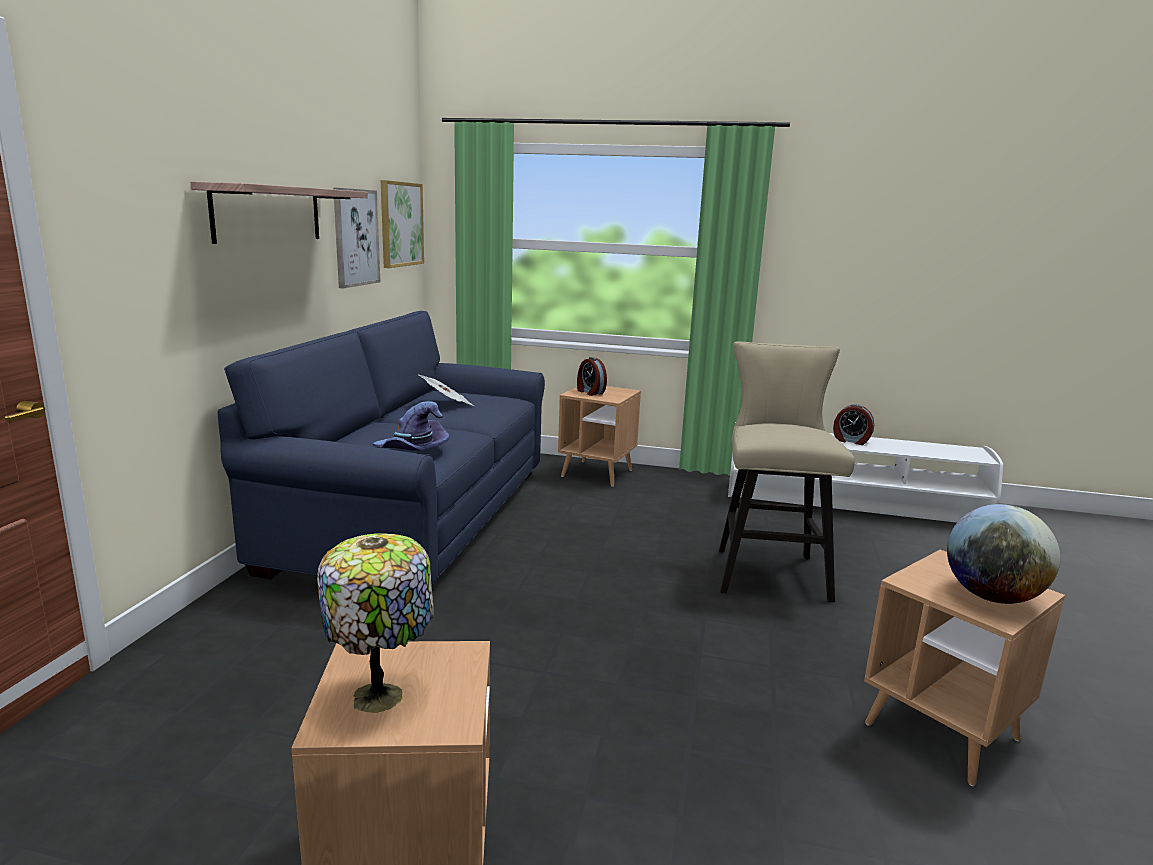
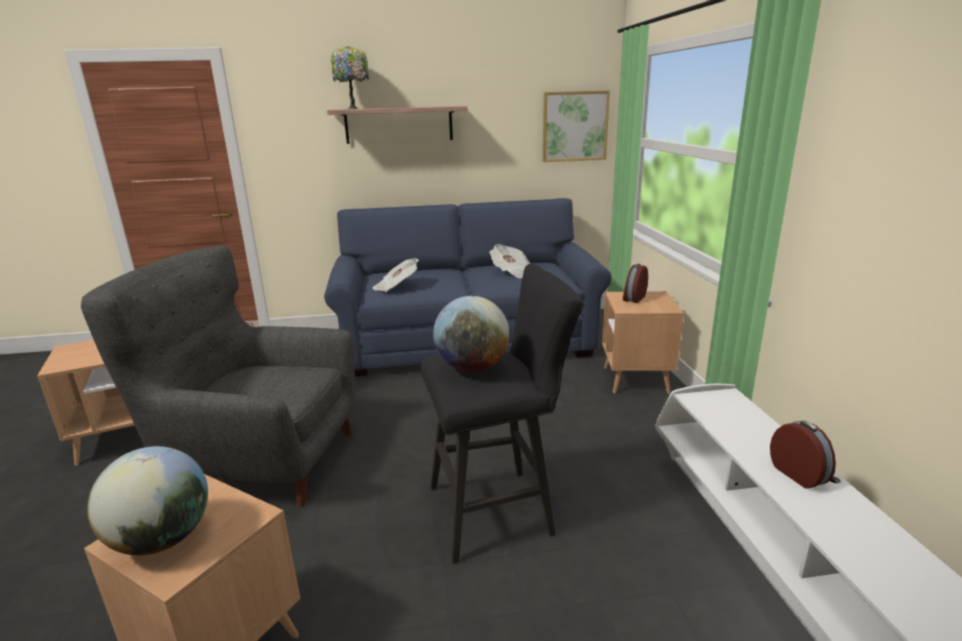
camera: 70 degrees right, 5 degrees up
(355, 237) = (502, 138): picture -> none
(381, 695) = (86, 350): table lamp -> table lamp (353, 108)
(412, 451) = (396, 287): purple hat -> newspaper
(604, 695) = (259, 460): none -> grey armchair
(768, 570) = (499, 509): beige stool -> black stool
(793, 431) = (472, 367): none -> globe
(851, 441) = (799, 474): alarm clock -> alarm clock turned 150 degrees clockwise

